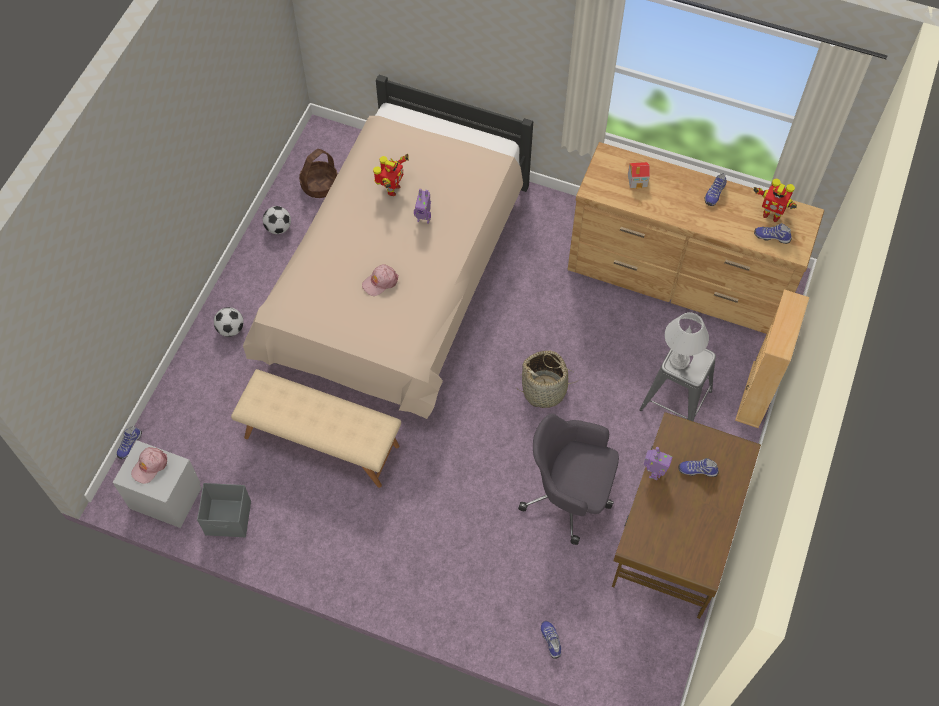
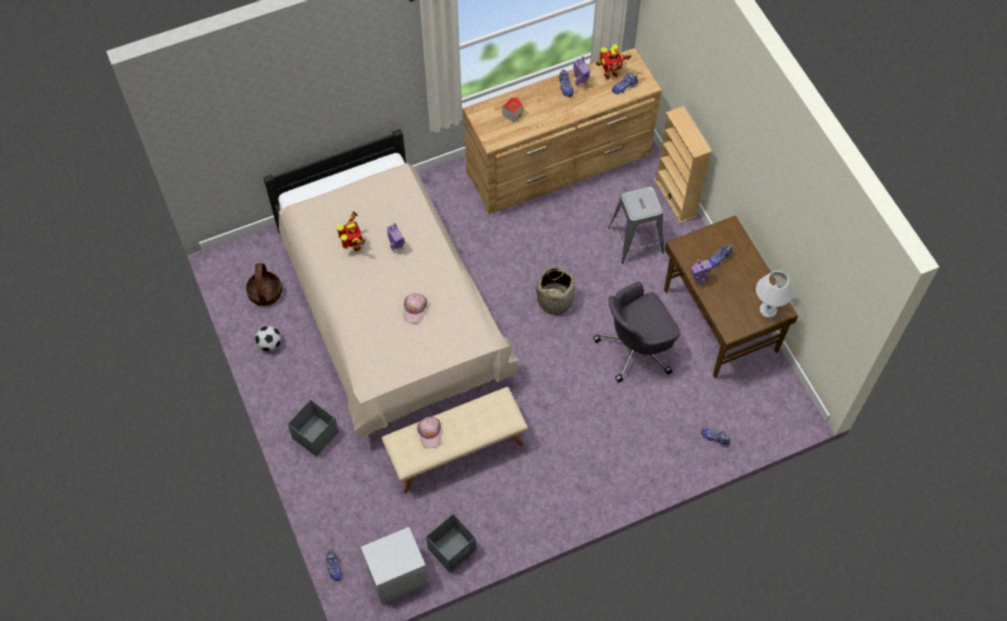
camera: 45 degrees left, 0 degrees up
(149, 466) = (388, 553): pink cap -> pink cap (430, 433)
(231, 329) = (315, 435): football -> grey storage box
(679, 359) = (636, 206): white table lamp -> white table lamp (767, 310)
(732, 201) = (580, 83): none -> toy robot

